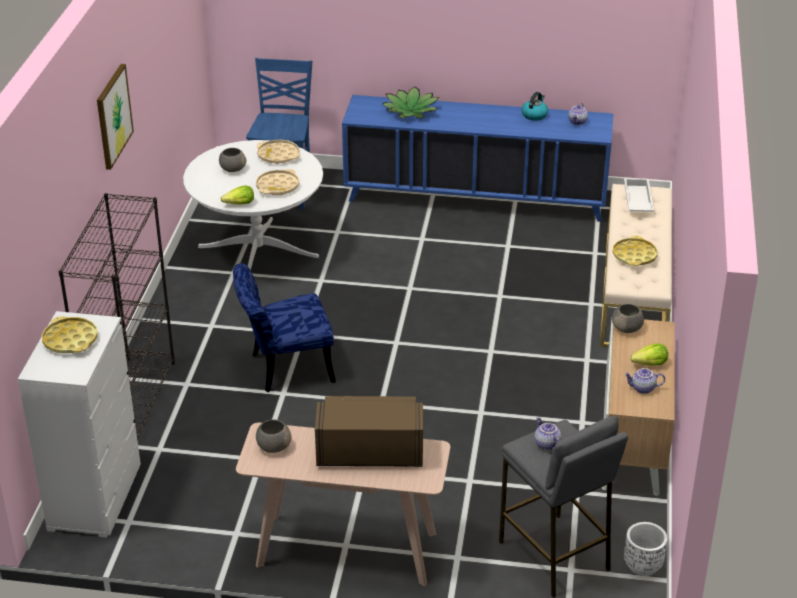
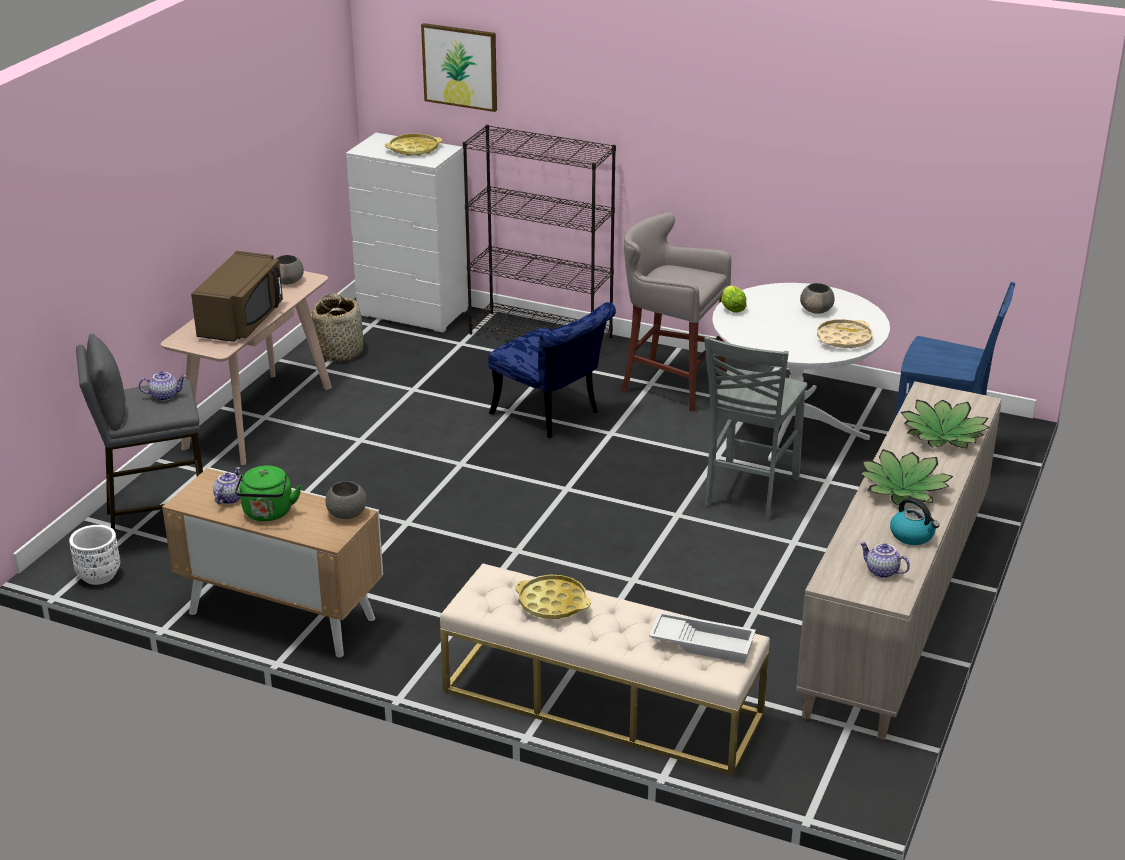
camera: 105 degrees right, 5 degrees down
(113, 116) = (681, 100): picture -> picture (460, 66)
(196, 529) = (339, 352): none -> basket
(209, 315) = (670, 383): none -> grey stool
(278, 186) = (765, 332): beige tray -> none
(284, 368) = (552, 416): blue chair -> blue chair turned 135 degrees clockwise
(366, 262) = (748, 492): none -> grey chair
(475, 198) = (897, 607): blue cabinet -> beige cabinet
(484, 120) = (902, 489): none -> potted plant
(650, 364) = (268, 513): lettuce -> green kettle

